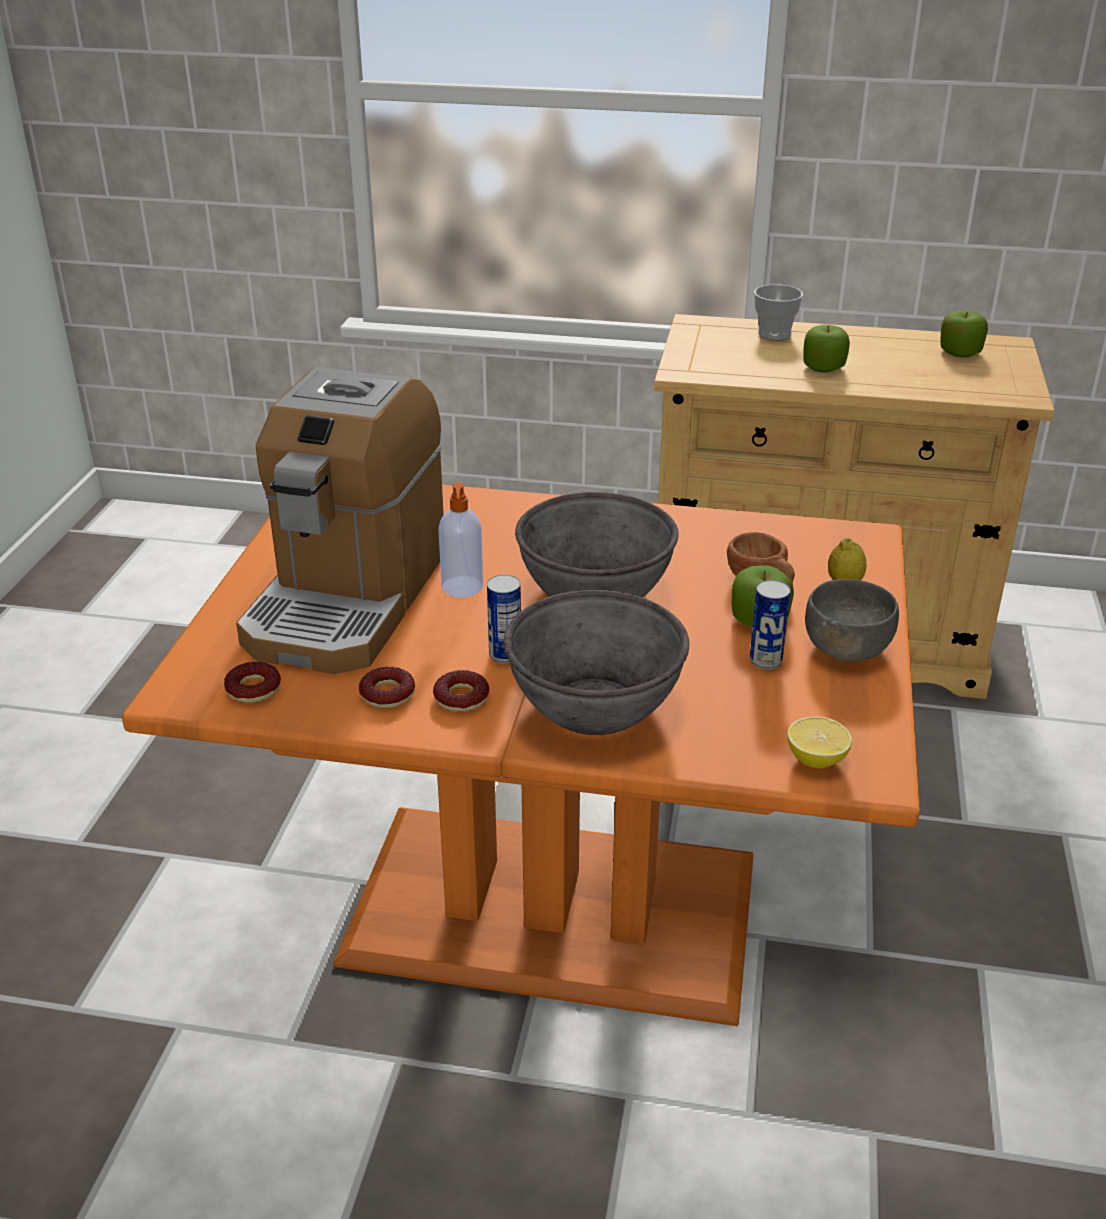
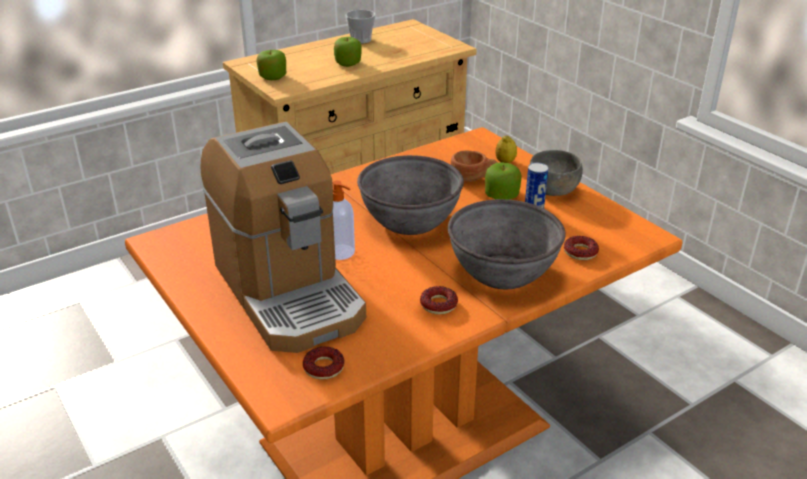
camera: 45 degrees left, 0 degrees up
(387, 694) = (400, 325): donut -> donut (580, 252)
(505, 655) = (422, 273): can -> none
(774, 334) = (295, 55): cup -> cup (361, 40)
(816, 759) = (620, 241): lemon -> none
(960, 352) = (395, 35): apple -> apple (272, 77)

